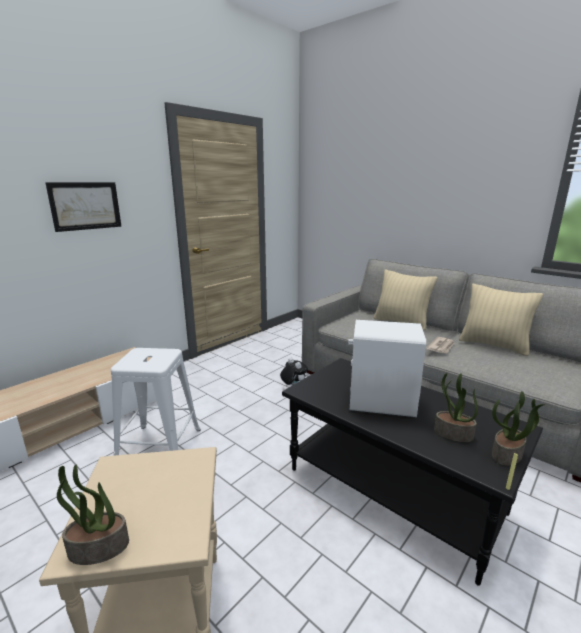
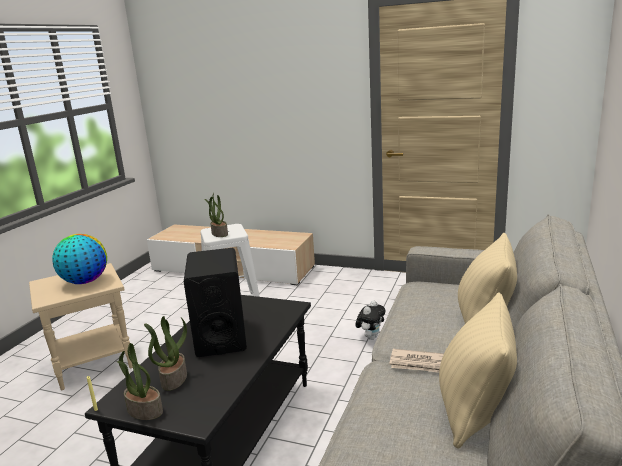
camera: 70 degrees right, 0 degrees up
(85, 206) = (285, 101): picture -> none
(98, 549) = (42, 285): potted plant -> potted plant (219, 234)
(153, 486) = (85, 281): none -> globe
(381, 402) = (220, 336): white speaker -> black speaker

